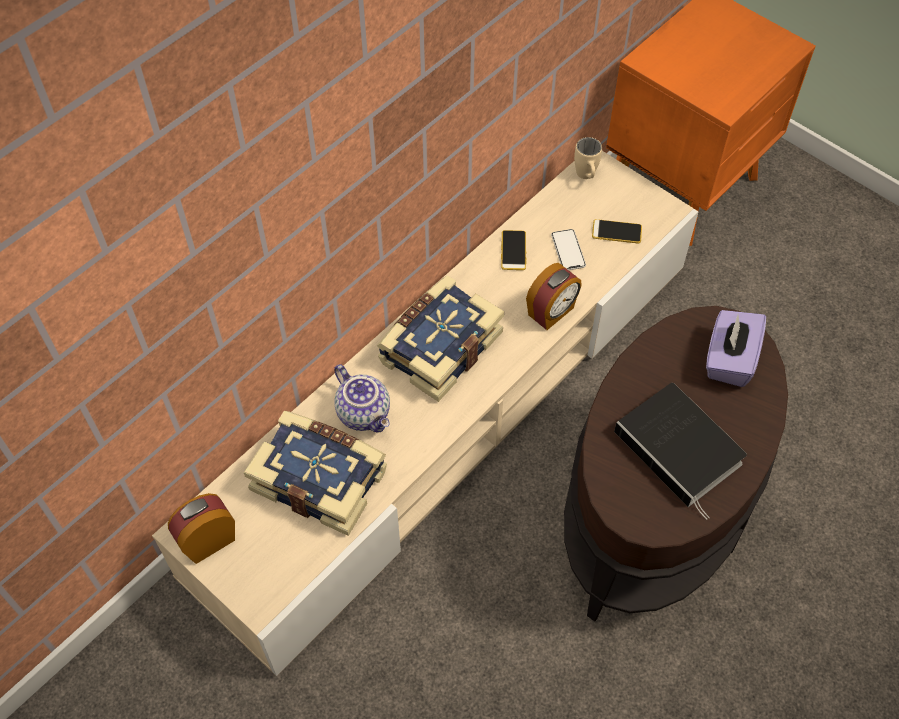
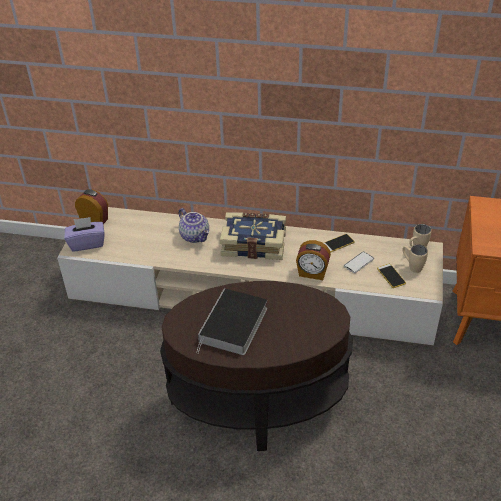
camera: 60 degrees right, 15 degrees down
(320, 478) = (149, 238): book -> none
(365, 413) = (195, 236): teapot -> teapot turned 60 degrees counterclockwise
(614, 201) = (412, 266): none -> beige mug
(729, 360) = (310, 324): purple tissue box -> purple tissue box (87, 243)

